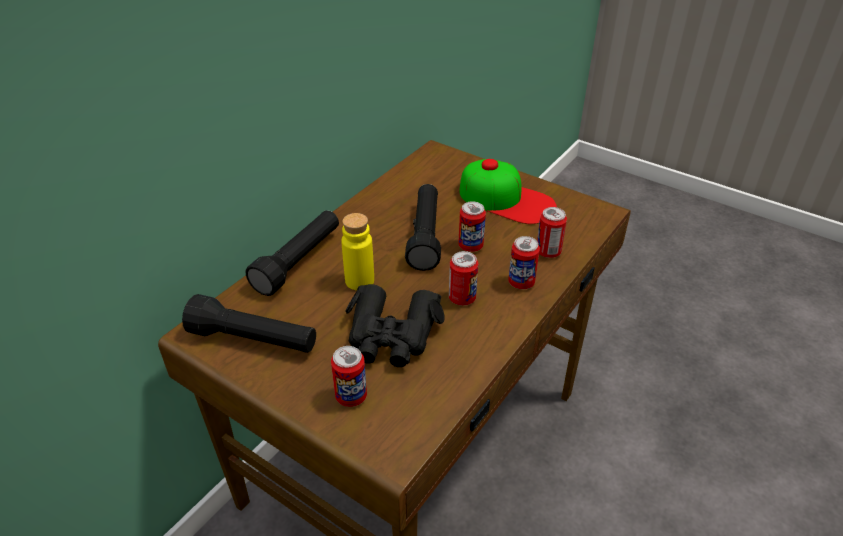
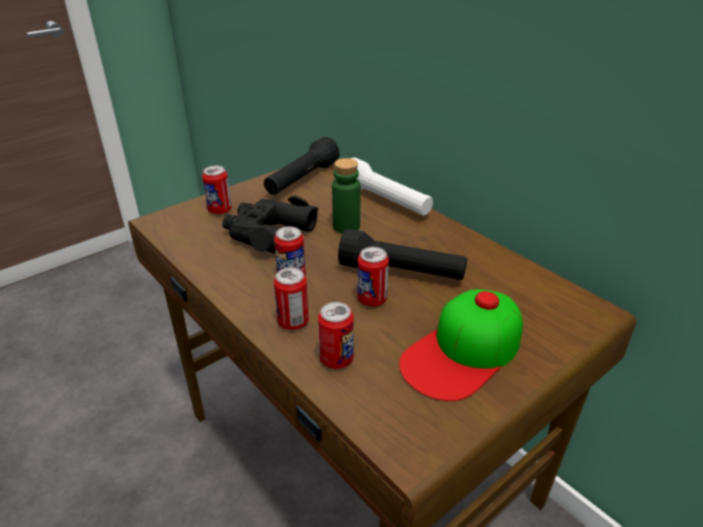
camera: 105 degrees right, 5 degrees down
(299, 261) = (386, 202): black flashlight -> white flashlight
(359, 281) = (346, 227): yellow bottle -> green bottle

